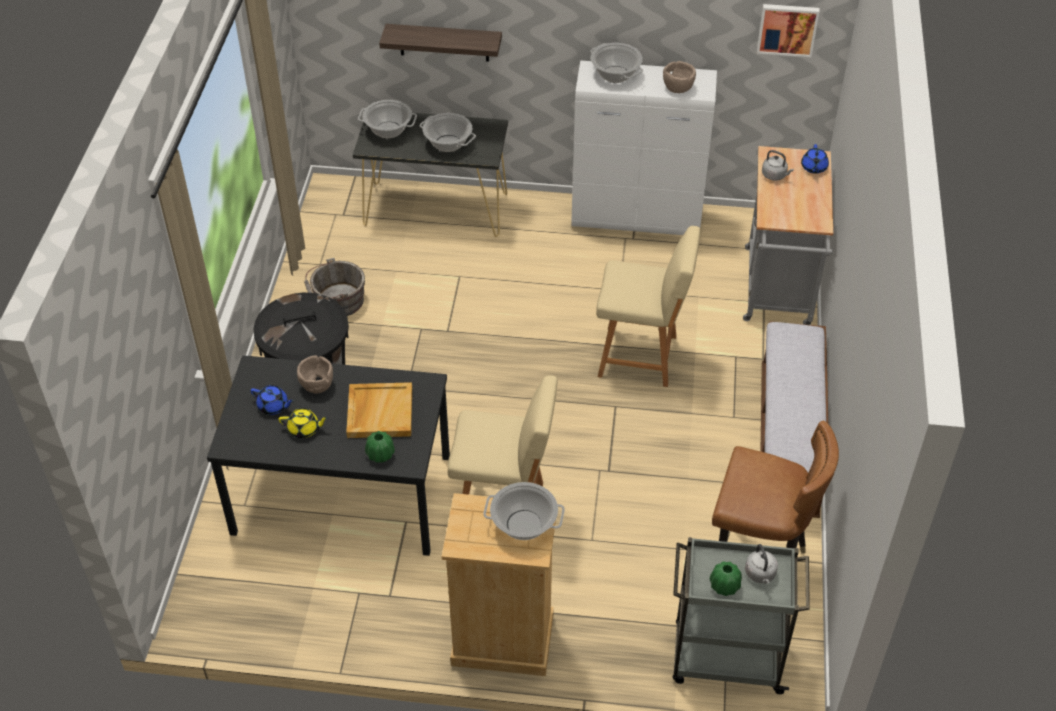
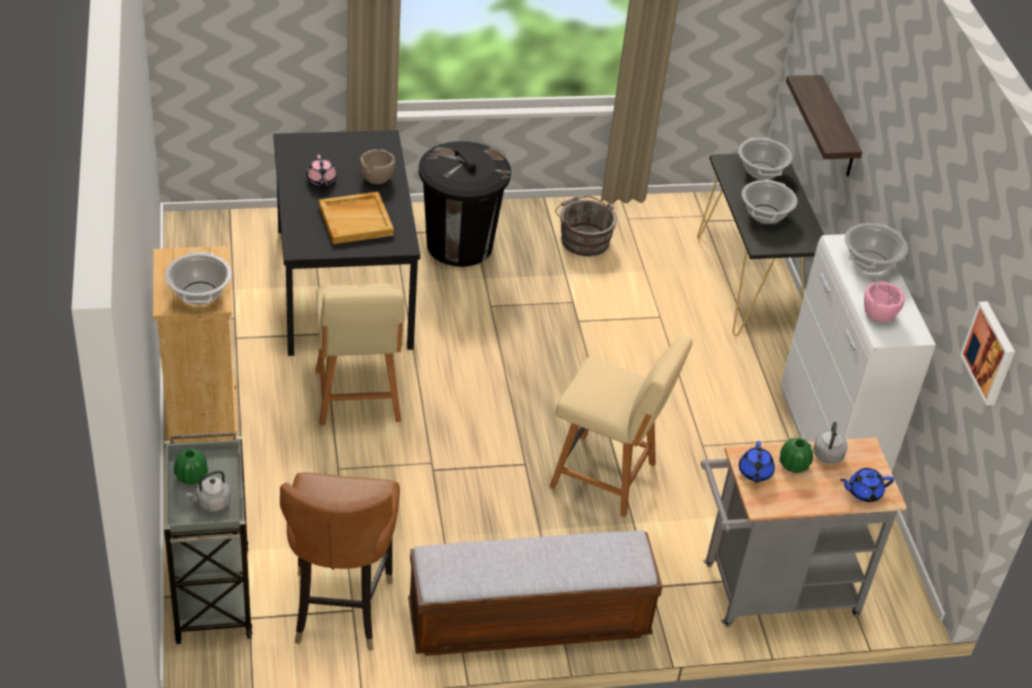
camera: 70 degrees right, 5 degrees down
(273, 406) = (342, 158): blue teapot -> blue teapot (754, 472)
(304, 429) = (321, 180): yellow teapot -> pink teapot
(380, 454) = (305, 229): green vase -> green vase (793, 465)
(641, 356) = (607, 476): beige chair -> beige chair turned 60 degrees counterclockwise
(678, 88) = (879, 315): brown bowl -> pink bowl

